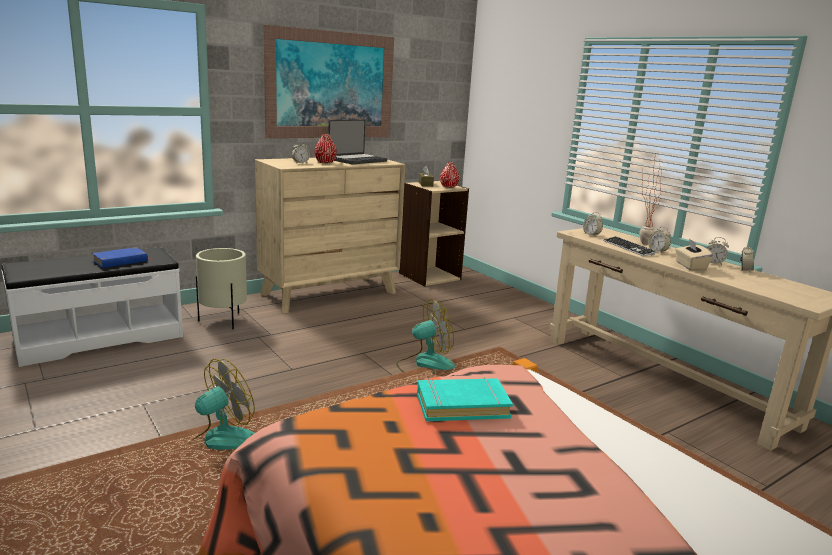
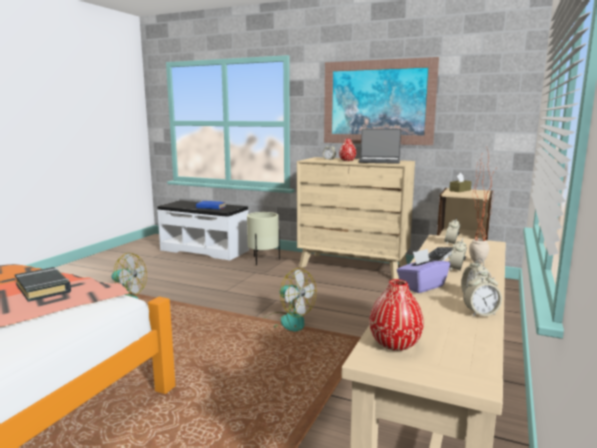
camera: 60 degrees right, 5 degrees down
(448, 187) = (473, 194): red vase -> red vase (395, 344)
(462, 405) = (43, 288): turquoise book -> black book
(690, 266) = (421, 286): beige tissue box -> purple tissue box

